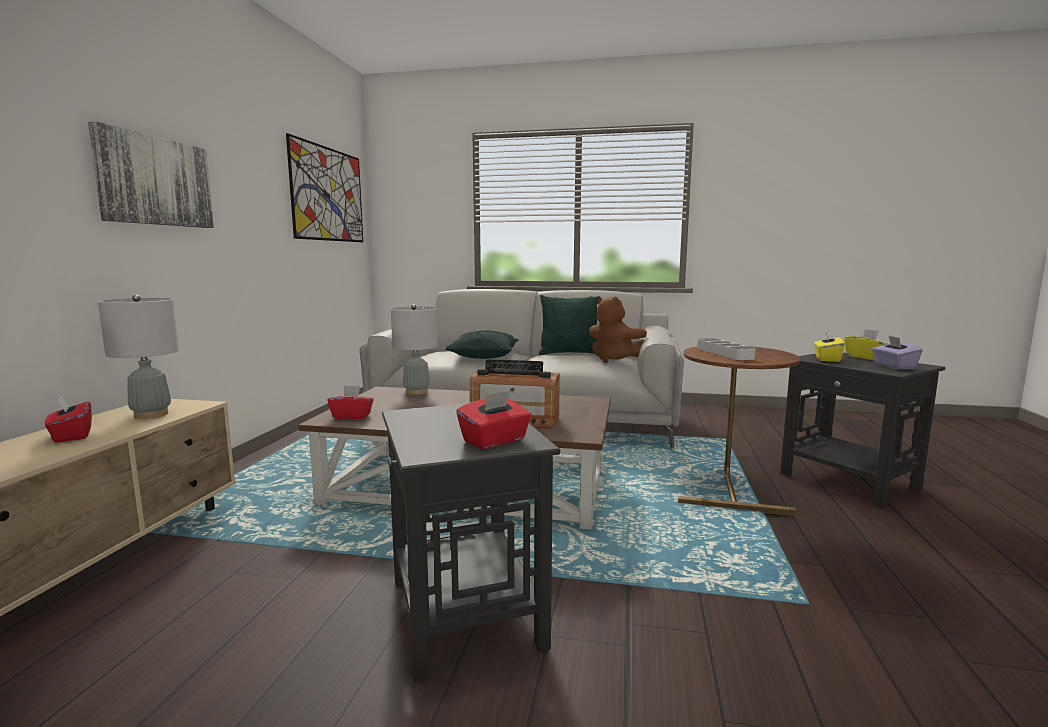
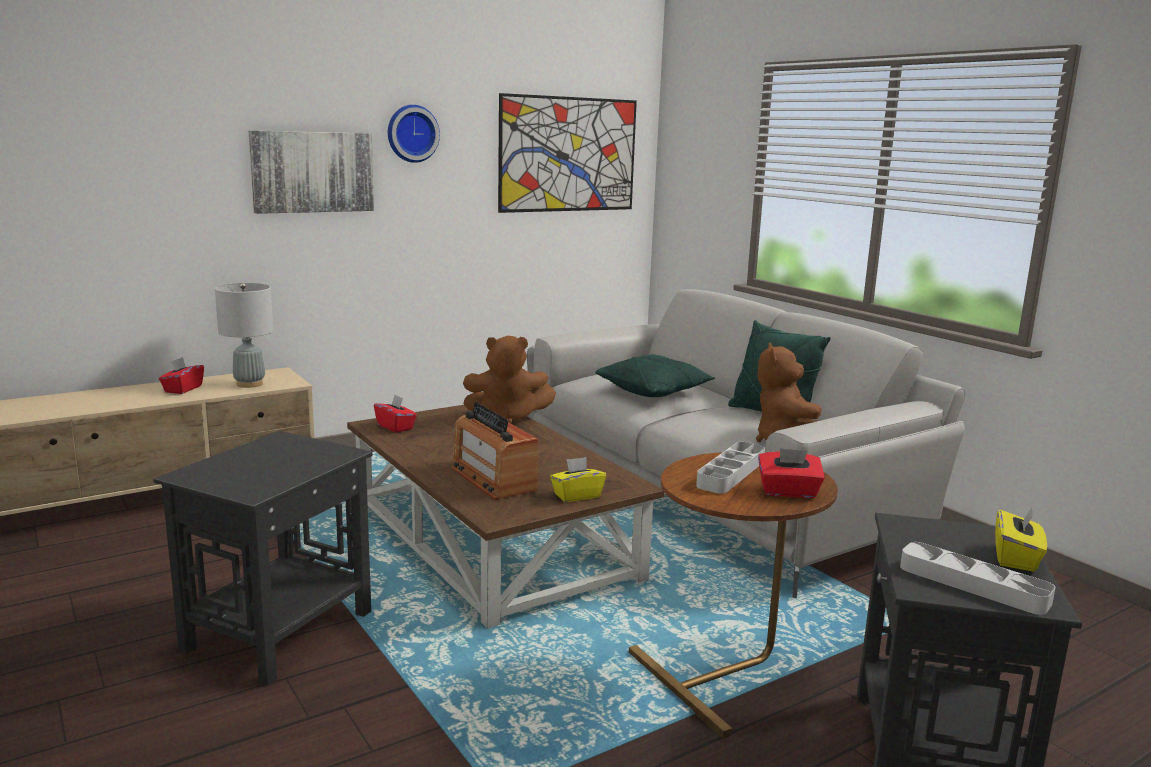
camera: 45 degrees right, 5 degrees up
(231, 156) = (411, 133): none -> wall clock
(416, 392) = (507, 418): grey table lamp -> brown plush toy
(495, 441) = (243, 482): red tissue box -> red tissue box (788, 492)
(826, 359) = (926, 535): yellow tissue box -> yellow tissue box (577, 495)
(893, 366) = (973, 584): purple tissue box -> grey tray

